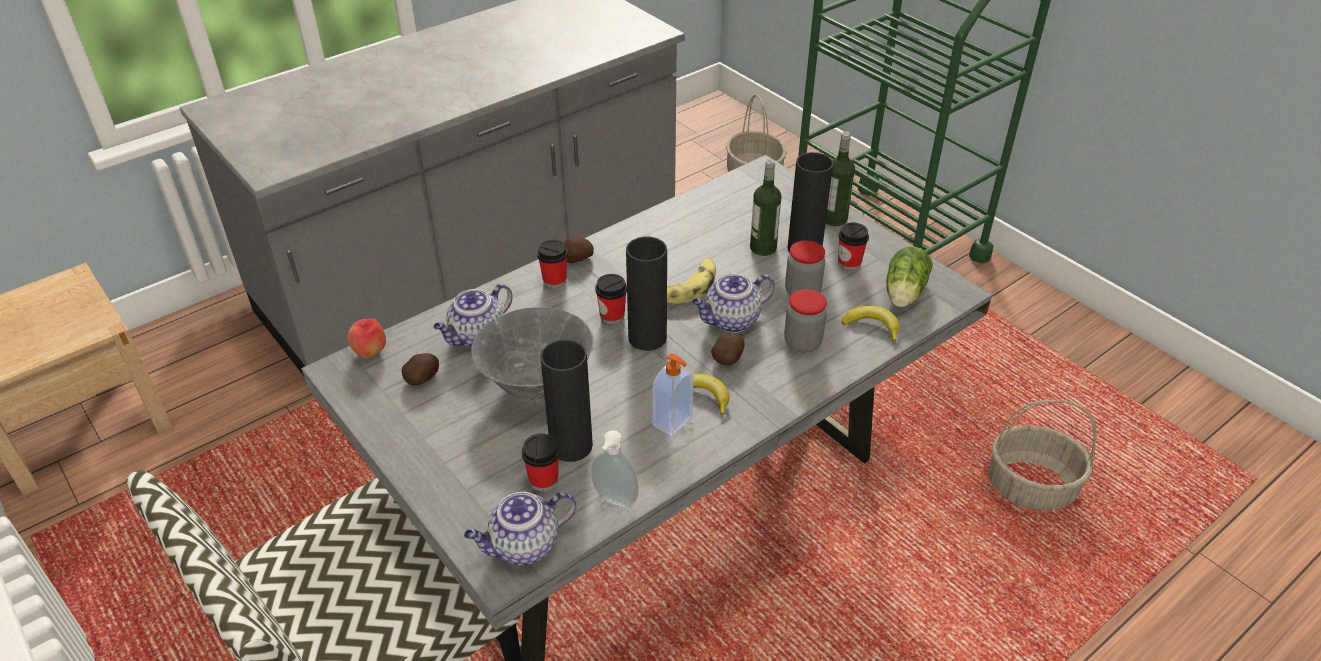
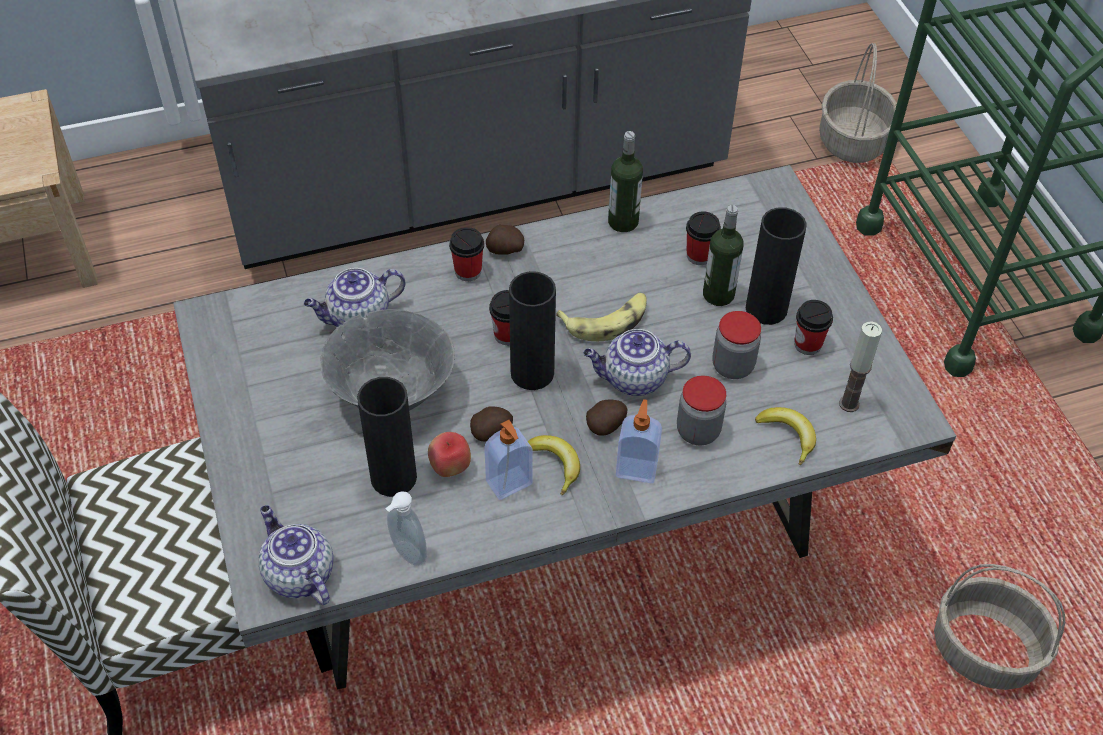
camera: 20 degrees right, 10 degrees up
(370, 353) = (245, 305): apple -> apple (450, 468)
(423, 378) = (283, 352): potato -> potato (492, 432)
(524, 546) = (298, 574): teapot -> teapot turned 60 degrees clockwise
(543, 480) = (349, 508): cup -> cup (699, 255)
(770, 382) = (636, 468): none -> soap dispenser
(834, 219) = (823, 278): bottle -> bottle (623, 222)
(903, 294) = (849, 404): lettuce -> candle

